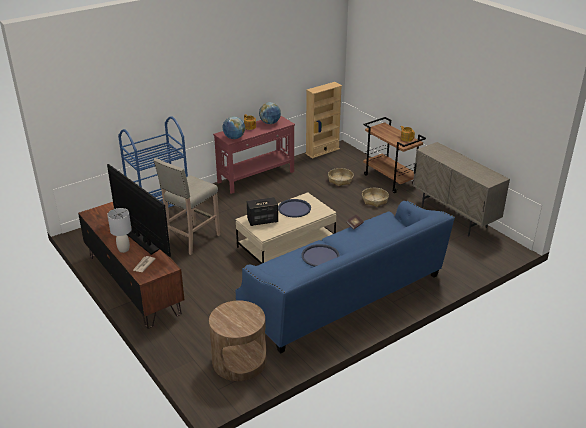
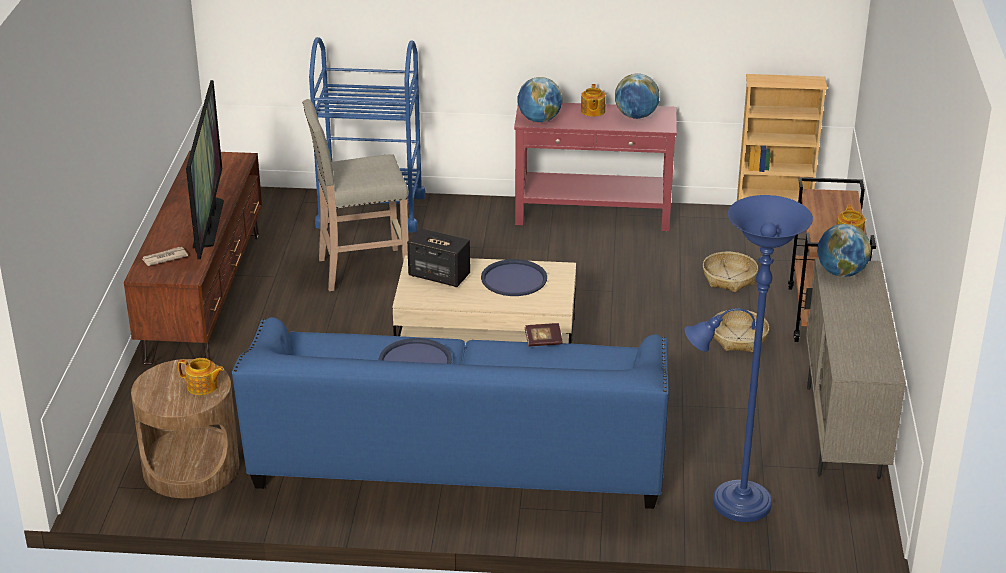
camera: 40 degrees right, 0 degrees up
(124, 249) = (171, 226): grey table lamp -> none
(247, 313) = (202, 386): none -> teapot
(432, 151) = (841, 272): none -> globe
(457, 259) = (733, 502): none -> blue floor lamp

